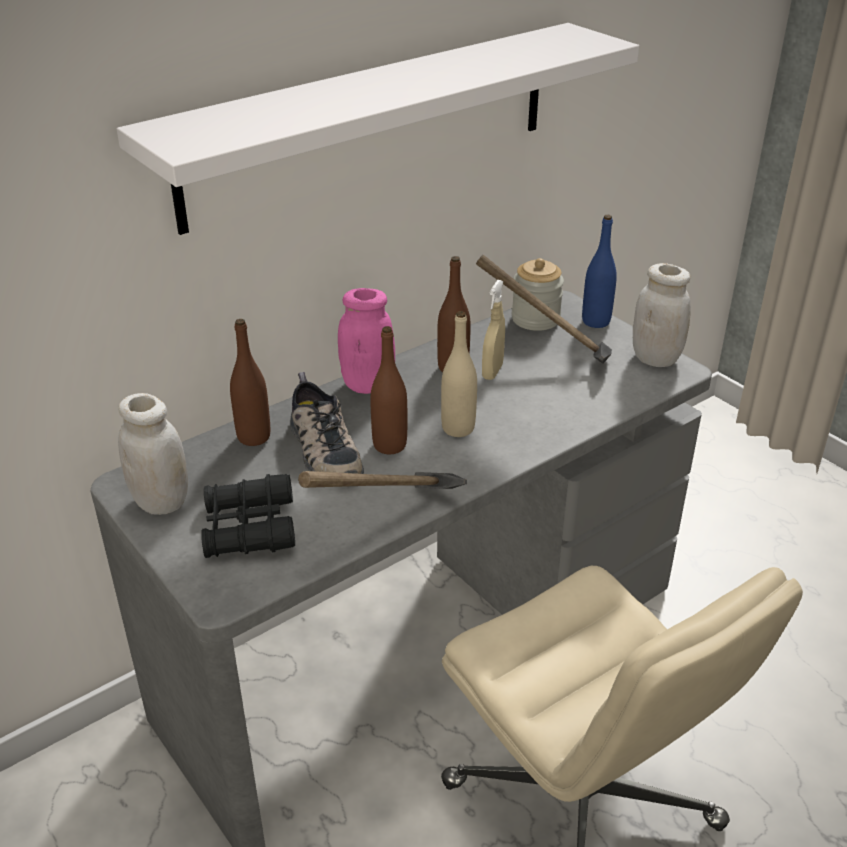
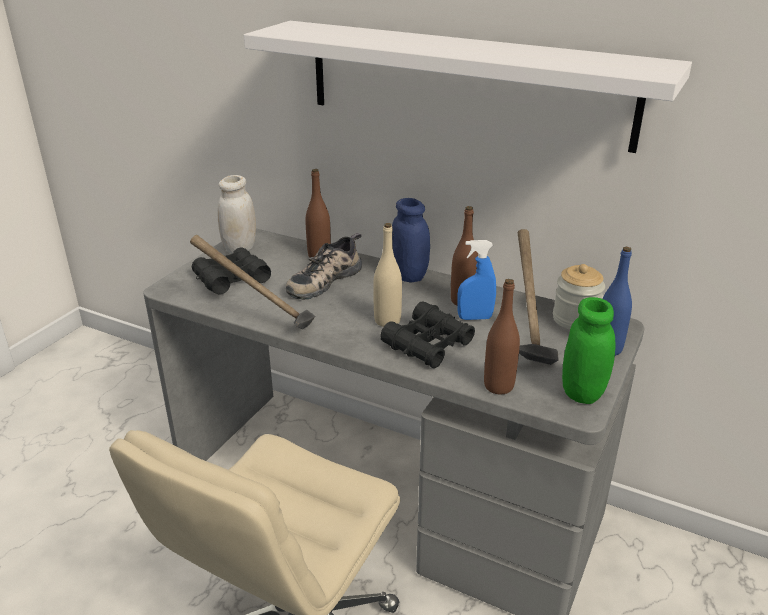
camera: 65 degrees right, 5 degrees down
(368, 385) = (409, 276): pink jar -> blue jar
(389, 445) = (346, 301): brown bottle -> brown bottle (498, 386)
(492, 372) = (475, 318): beige spray bottle -> blue spray bottle
(524, 415) = (428, 344): none -> black binoculars
(655, 358) = (582, 392): white jar -> green jar

